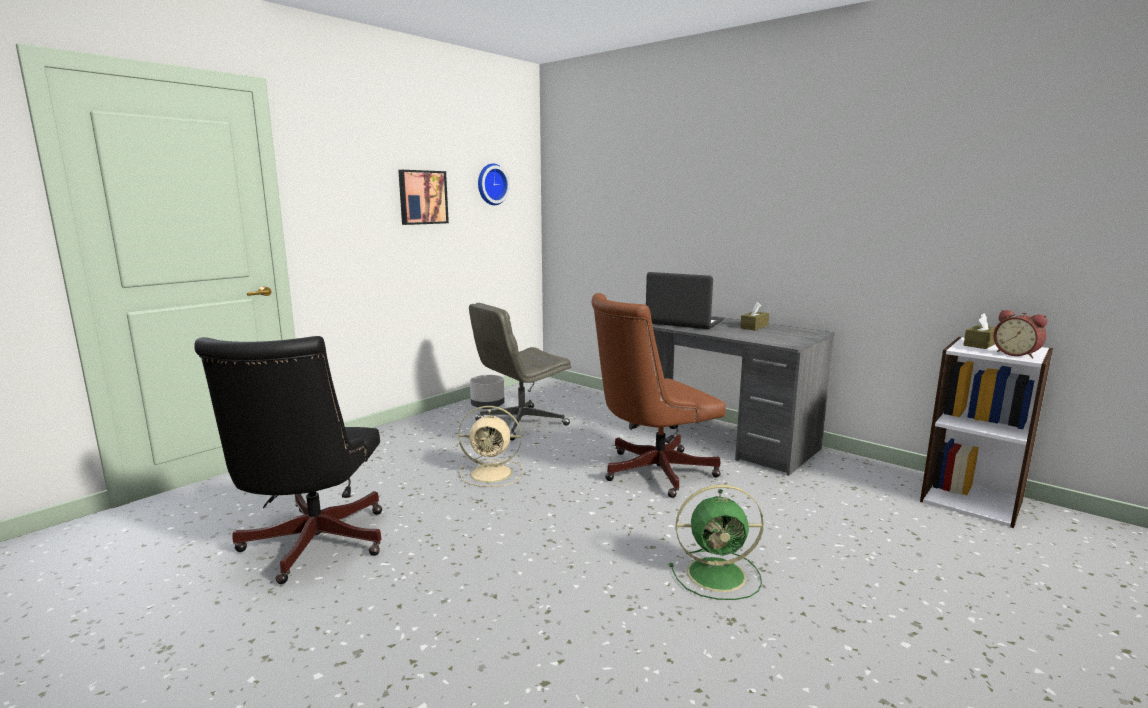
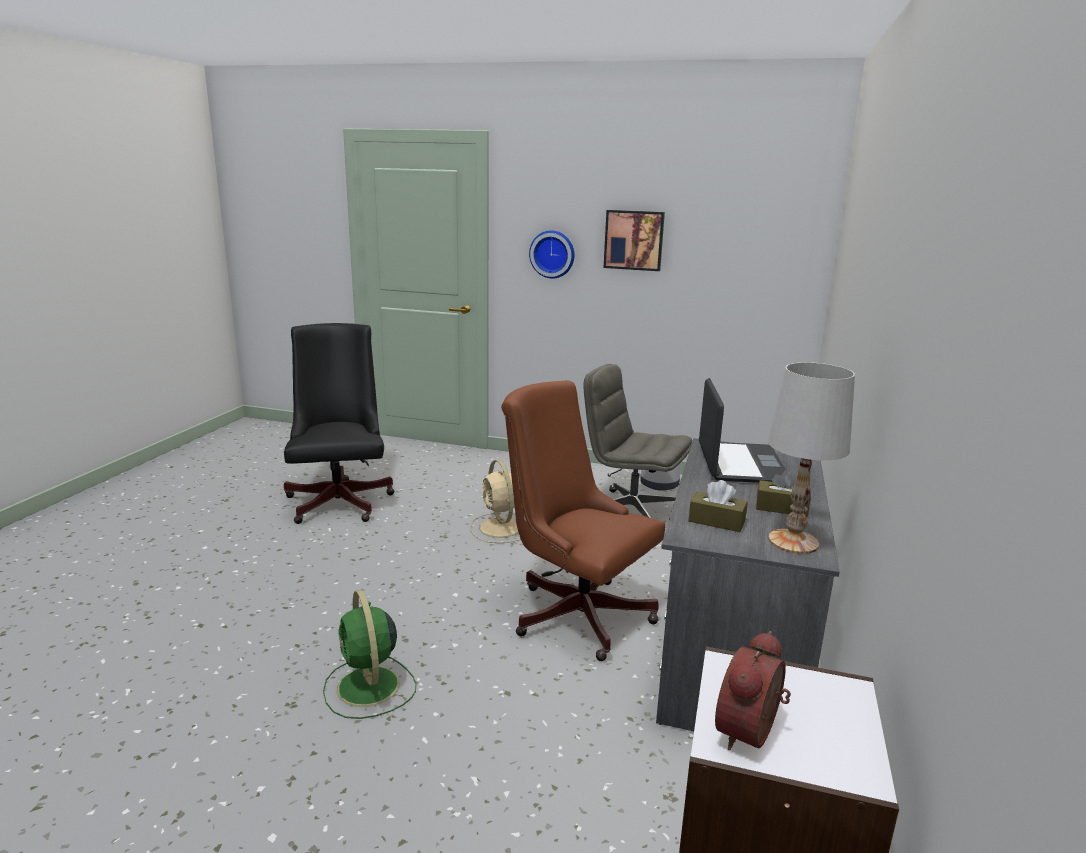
camera: 65 degrees right, 5 degrees up
(311, 547) = (340, 499): black office chair -> black office chair turned 105 degrees clockwise
(491, 184) = (739, 229): wall clock -> wall clock (552, 254)
(799, 332) = (794, 542): none -> white table lamp
(980, 344) = (809, 696): brown tissue box -> brown tissue box (716, 521)

